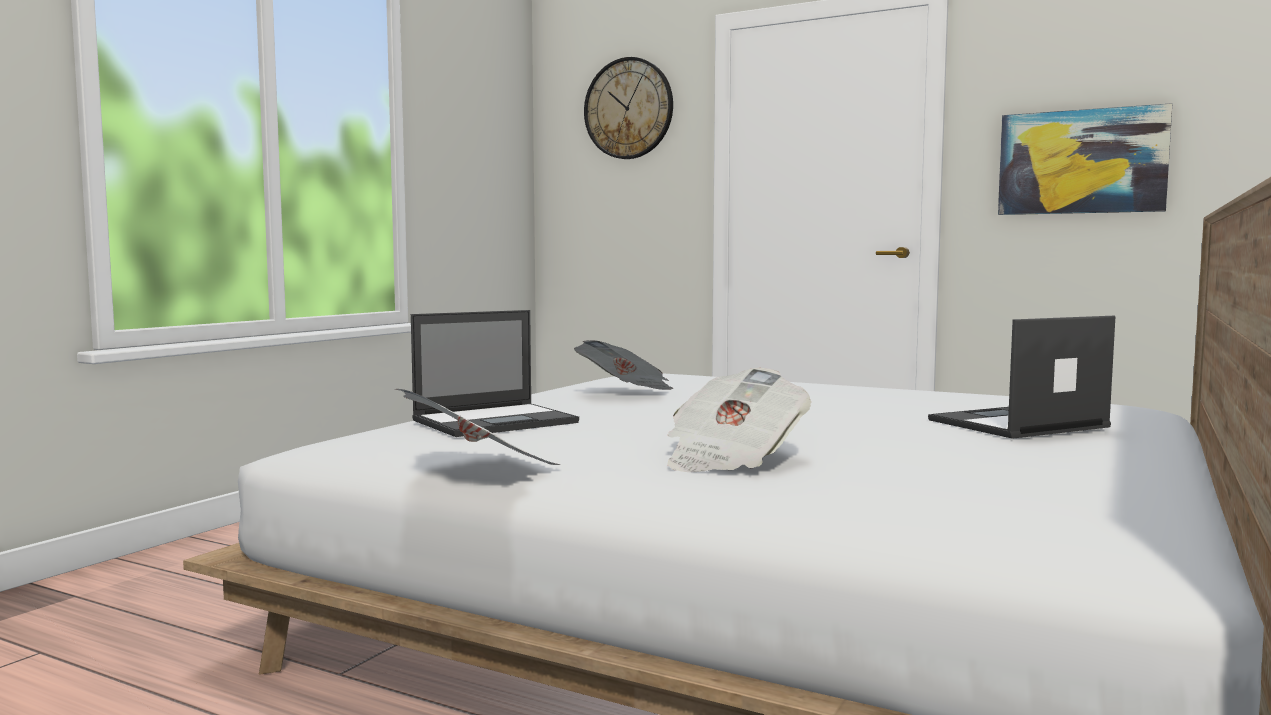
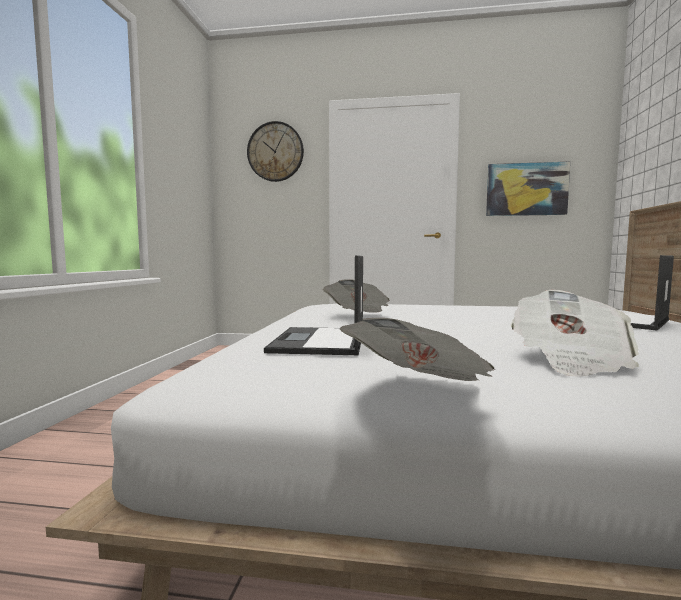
camera: 20 degrees left, 0 degrees up
(496, 421) = (320, 342): laptop -> laptop turned 150 degrees clockwise

